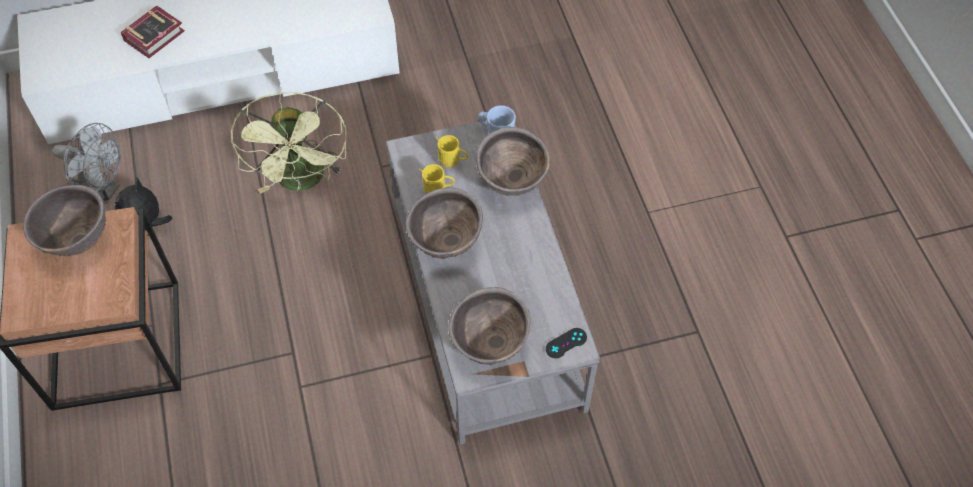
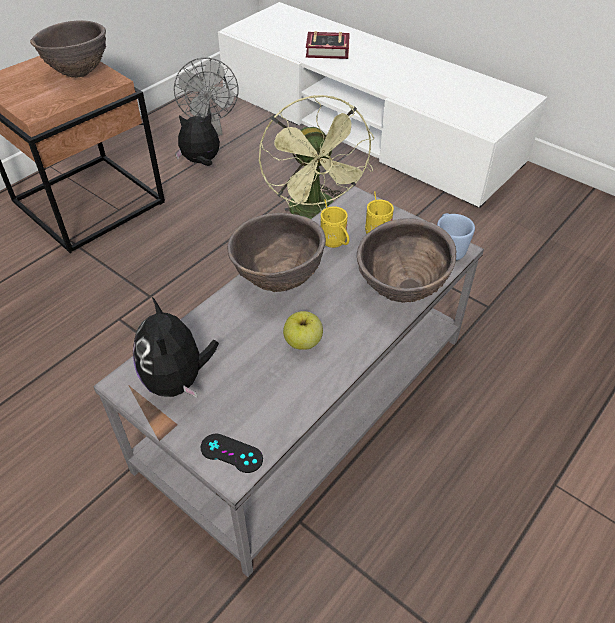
camera: 55 degrees right, 10 degrees down
(303, 181) = (316, 214): green fan -> green fan turned 60 degrees counterclockwise
(489, 344) = (178, 380): brown bowl -> plush toy
(511, 261) = (303, 342): none -> apple

